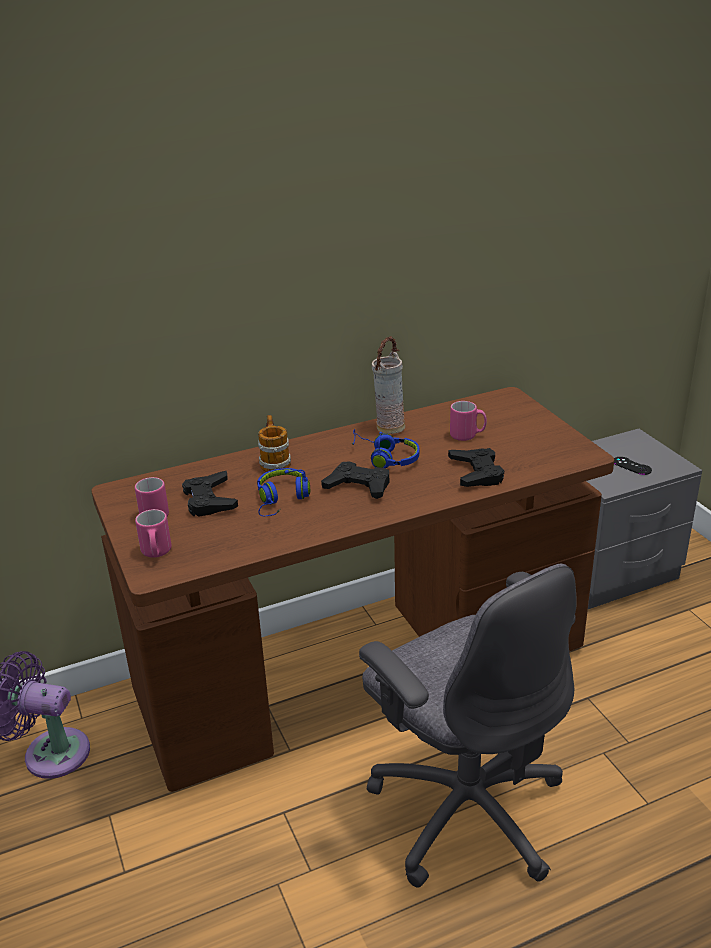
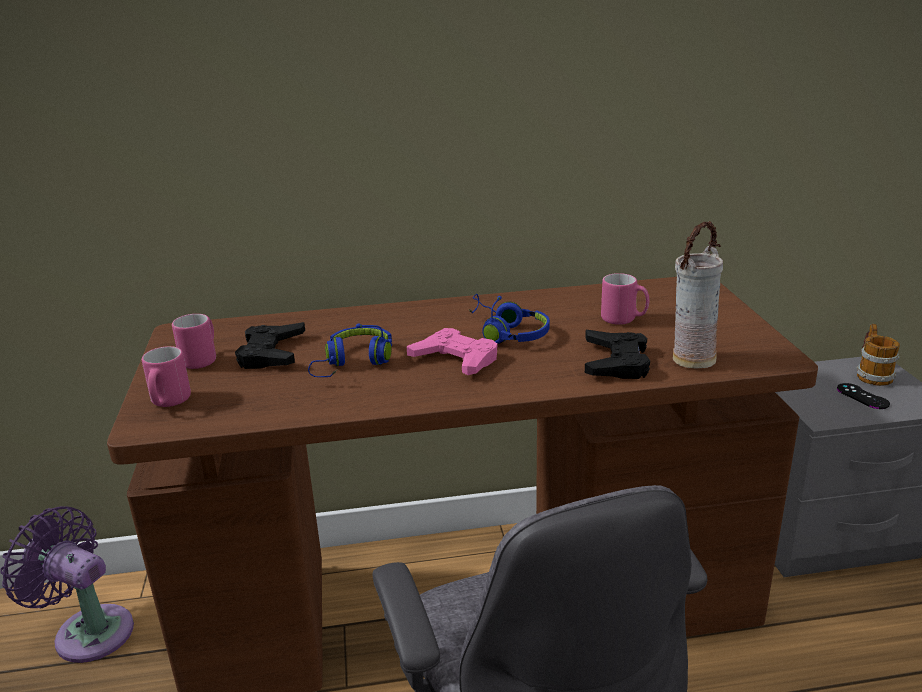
camera: 15 degrees right, 5 degrees down
(274, 461) = (373, 321): mug -> mug (871, 374)
(358, 486) = (455, 359): black game controller -> pink game controller
(389, 427) = (529, 301): vase -> vase (691, 359)

